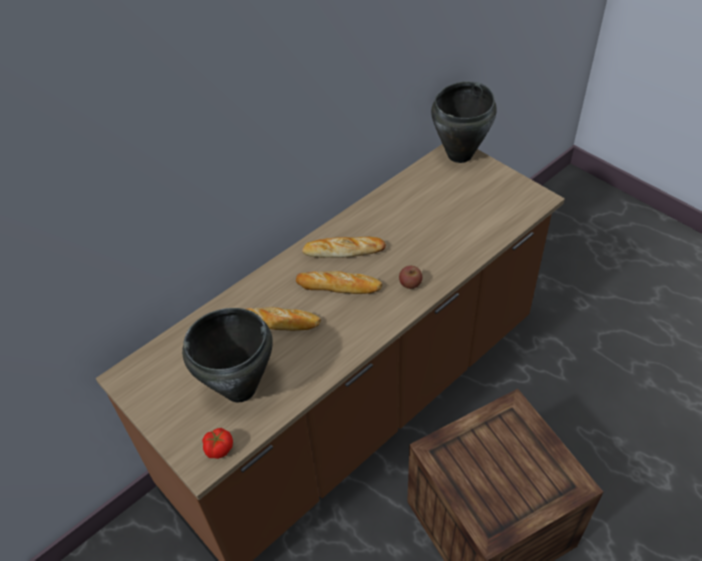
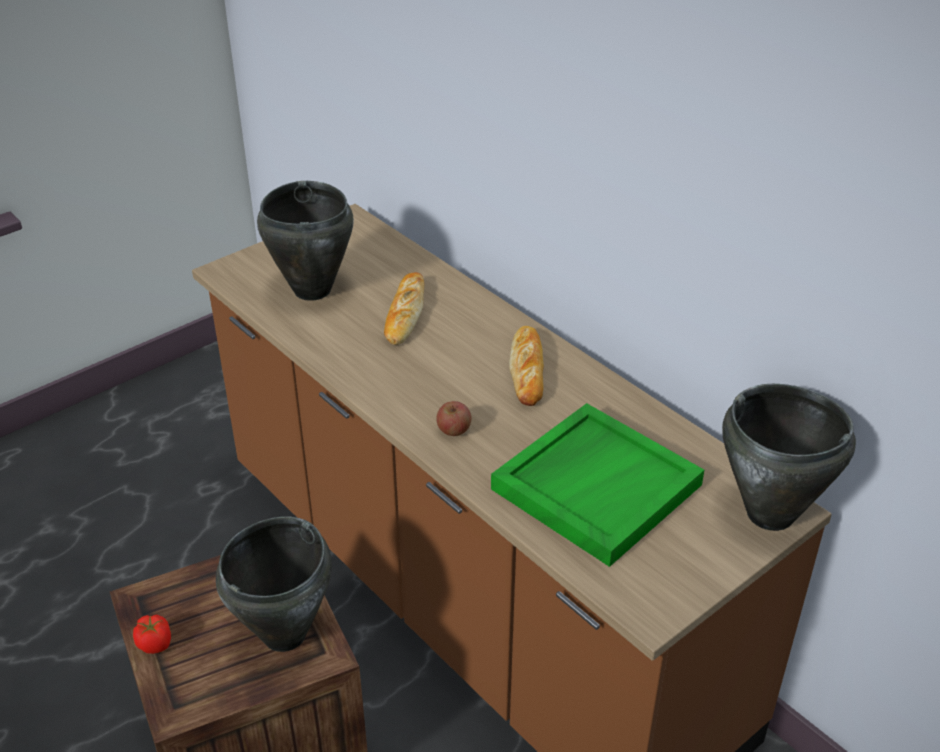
camera: 90 degrees right, 10 degrees down
(219, 449) = (239, 279): tomato -> tomato (155, 644)
(339, 286) = (459, 364): bread -> none
(451, 218) = (596, 485): none -> green tray
(502, 432) = (285, 634): none -> black cooking pot

